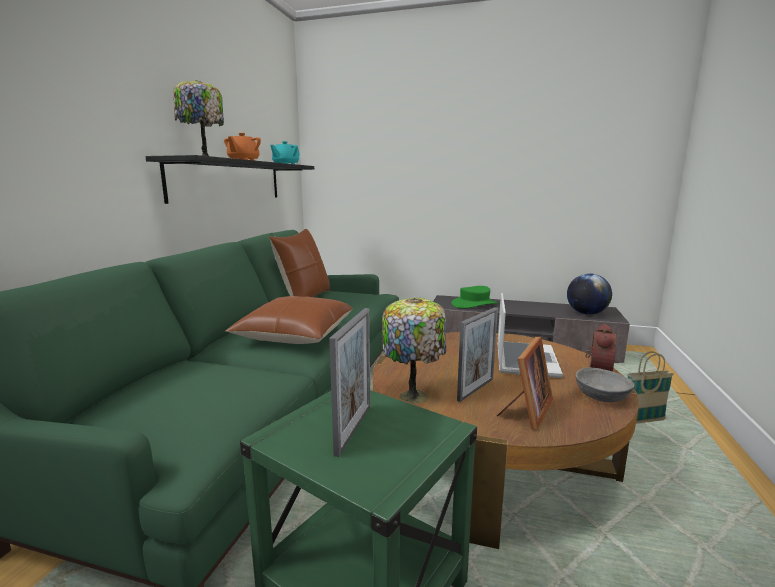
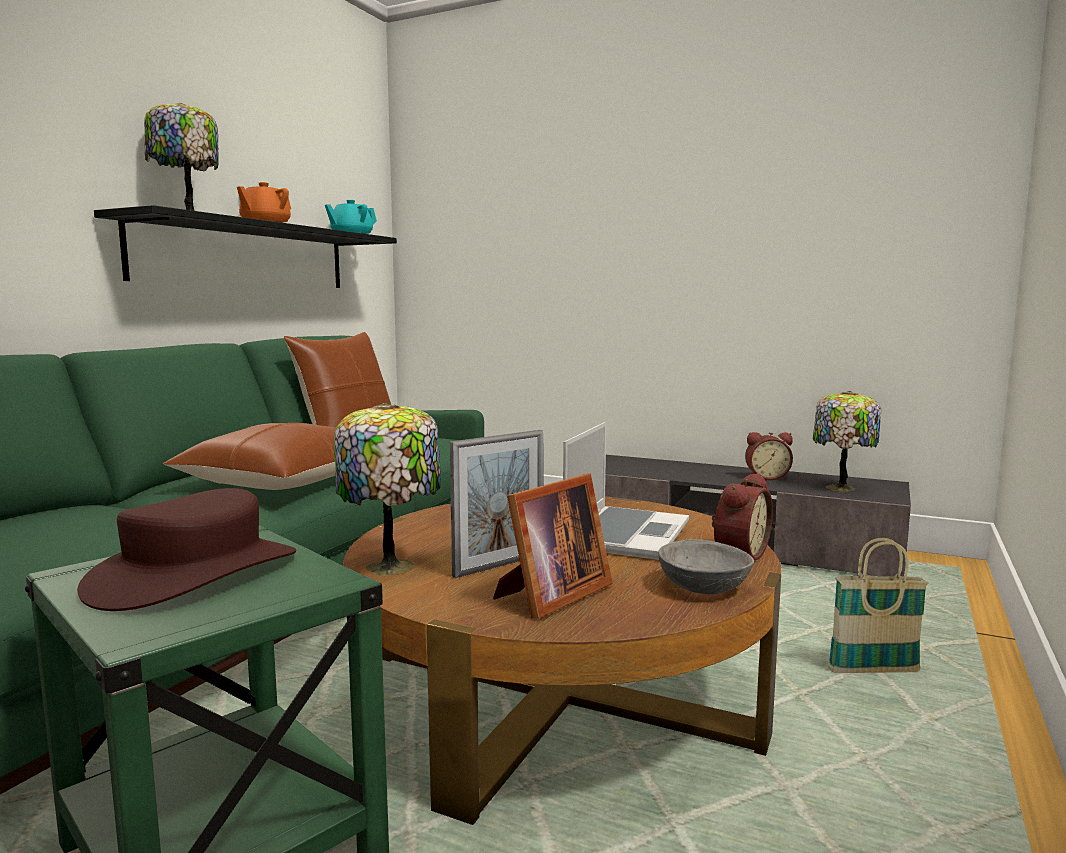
camera: 10 degrees right, 5 degrees down
(353, 429) = (195, 573): picture frame -> brown hat
(474, 304) = (649, 468): green hat -> none
(542, 308) = (766, 477): none -> alarm clock
(586, 313) = (841, 488): globe -> table lamp

